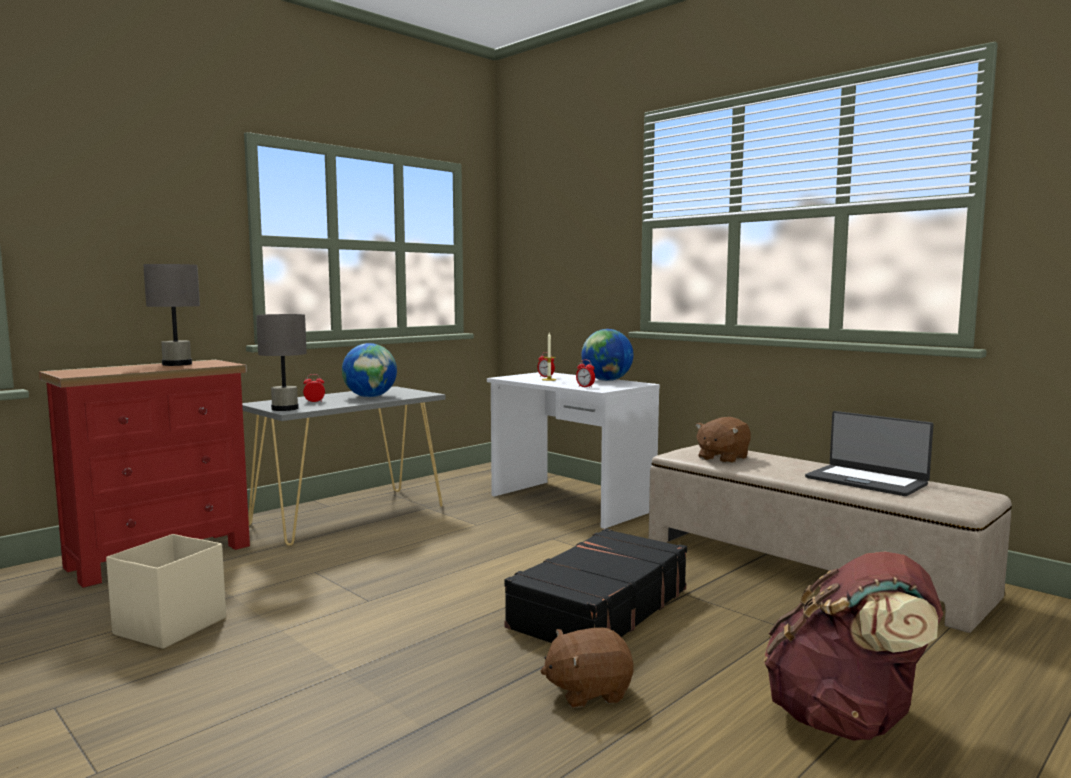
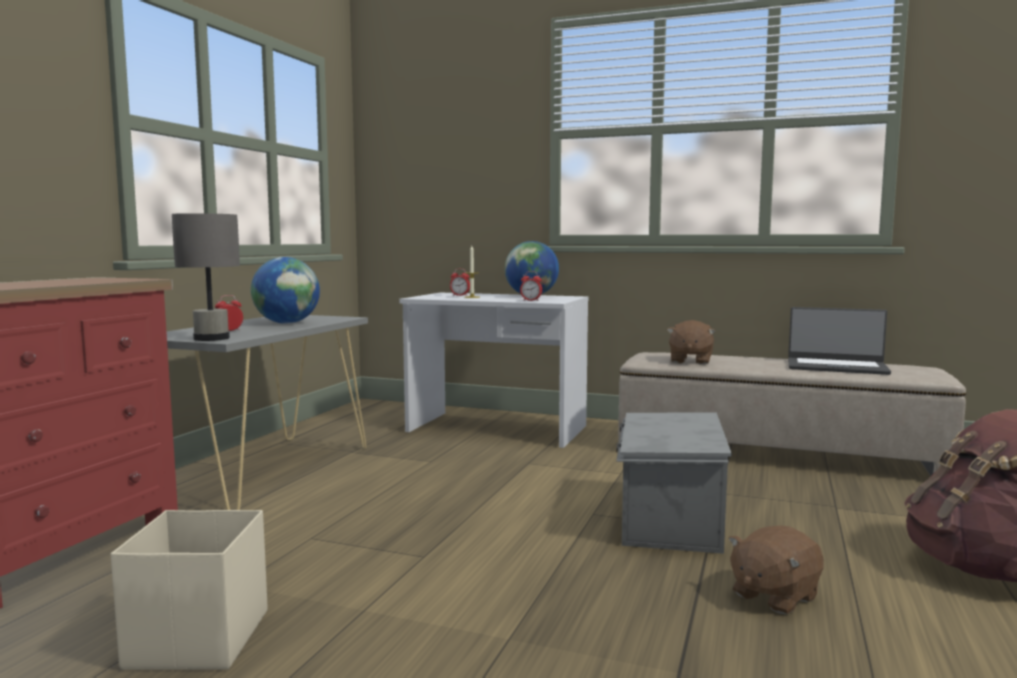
camera: 25 degrees left, 0 degrees up
(177, 364) = (64, 280): grey table lamp -> none
(598, 608) = (667, 519): black suitcase -> grey storage box

